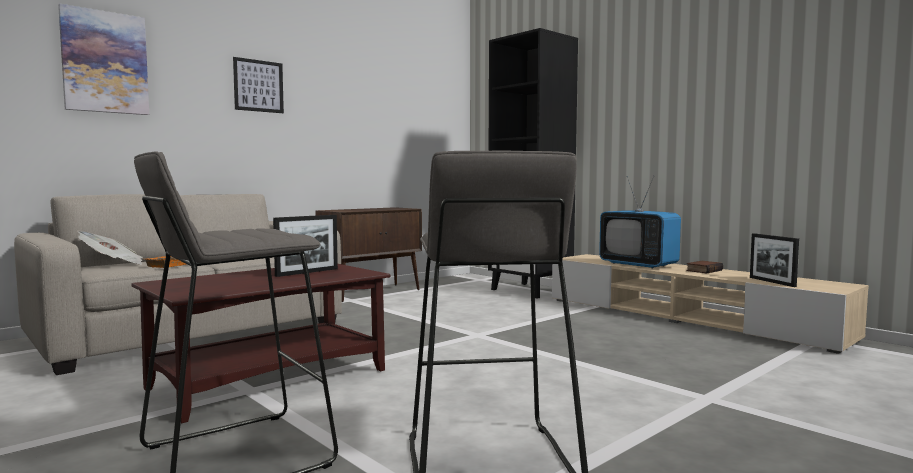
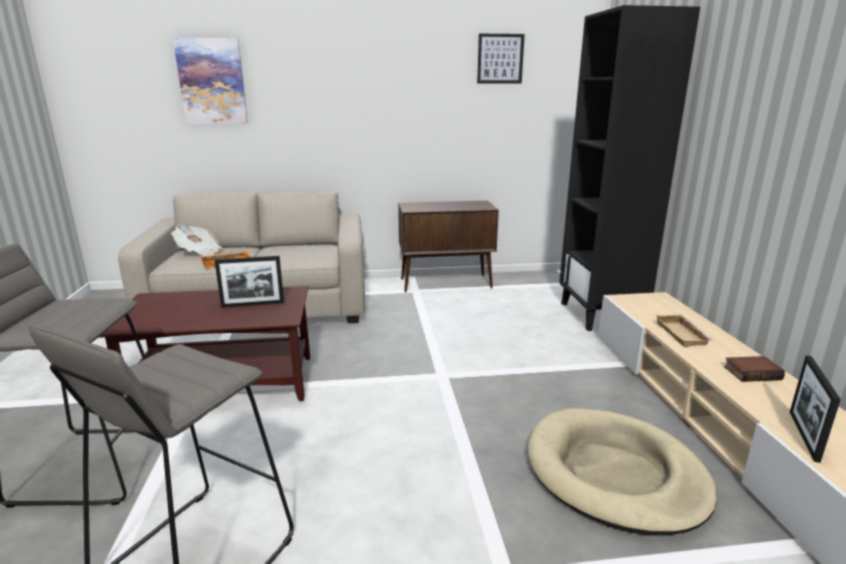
camera: 35 degrees right, 15 degrees up
(258, 86) = (343, 87): picture -> picture (500, 59)
(638, 265) = (683, 334): television -> beige tray
(678, 348) = (614, 474): none -> beige dog bed

